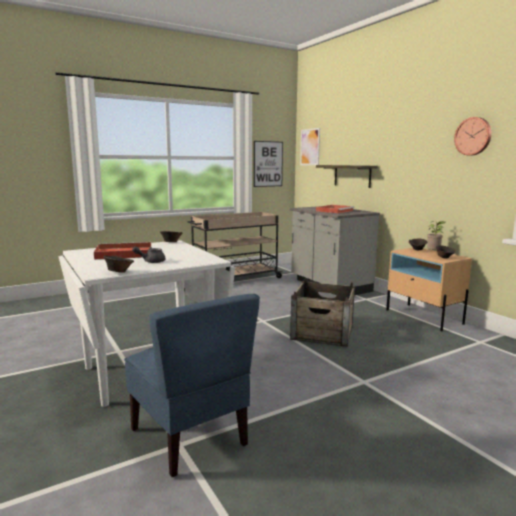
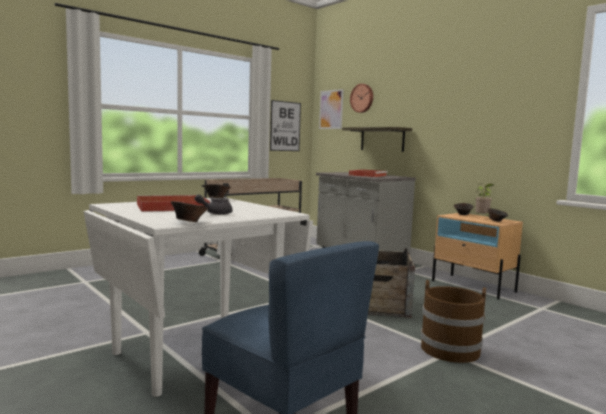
camera: 10 degrees left, 5 degrees down
(367, 379) = (450, 349): none -> brown bucket
(473, 136) = (520, 97): wall clock -> wall clock (362, 98)

